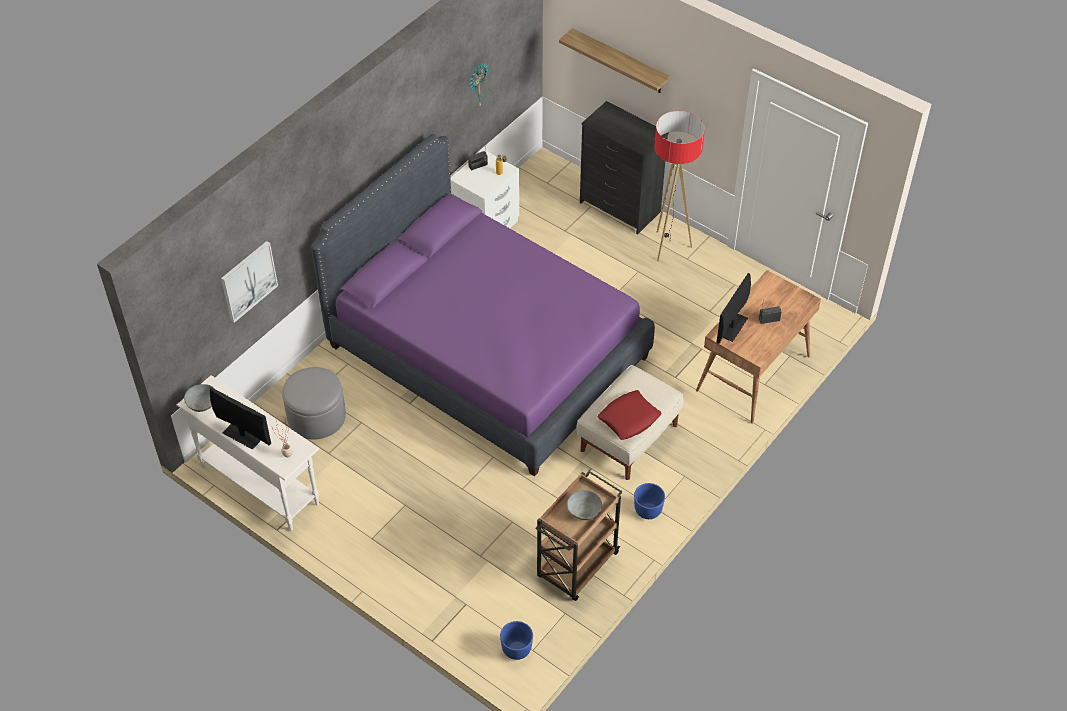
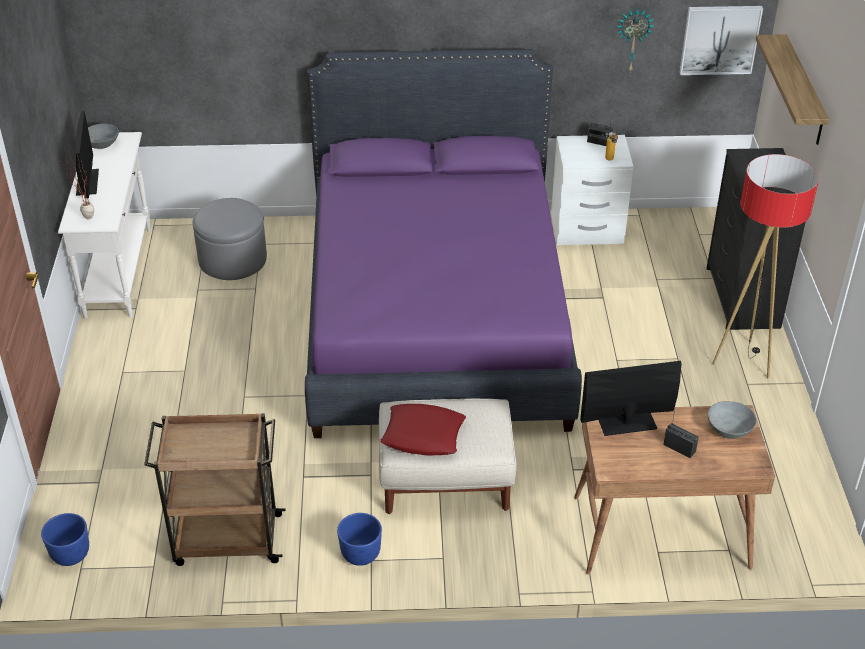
camera: 50 degrees right, 10 degrees down
(248, 281) = (217, 56): picture -> picture (719, 39)
(584, 511) = (215, 448): grey bowl -> grey bowl (730, 429)

